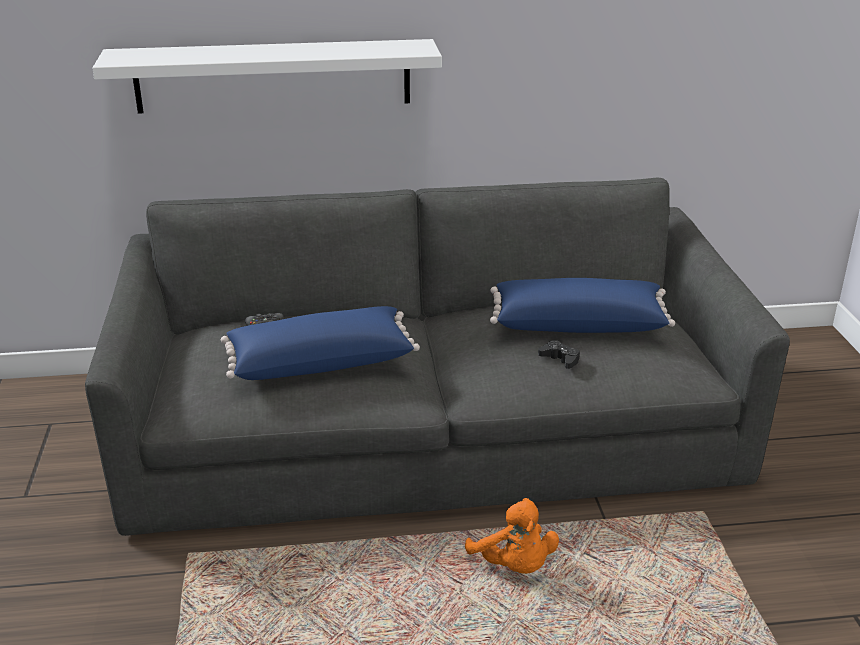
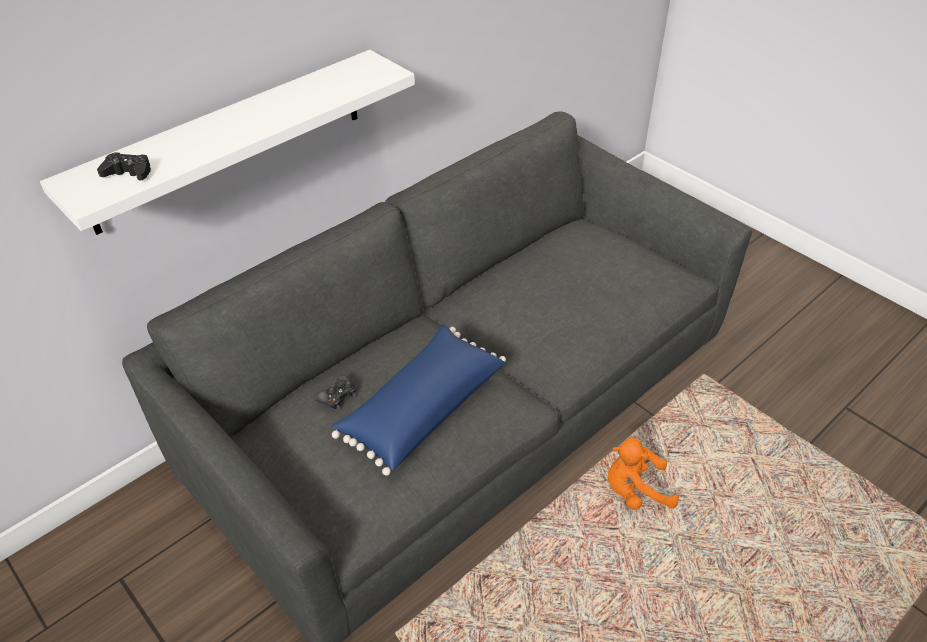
camera: 35 degrees left, 15 degrees up
(514, 566) = (635, 491): orange plush toy -> orange plush toy turned 150 degrees clockwise
(560, 359) = (594, 312): black game controller -> black game controller (128, 172)
(578, 324) = (572, 270): blue pillow -> none

